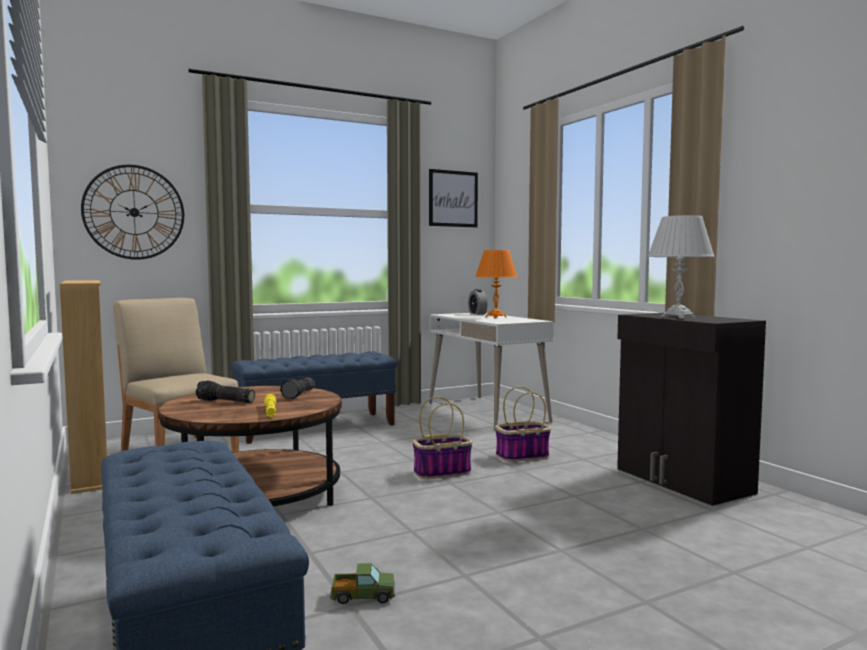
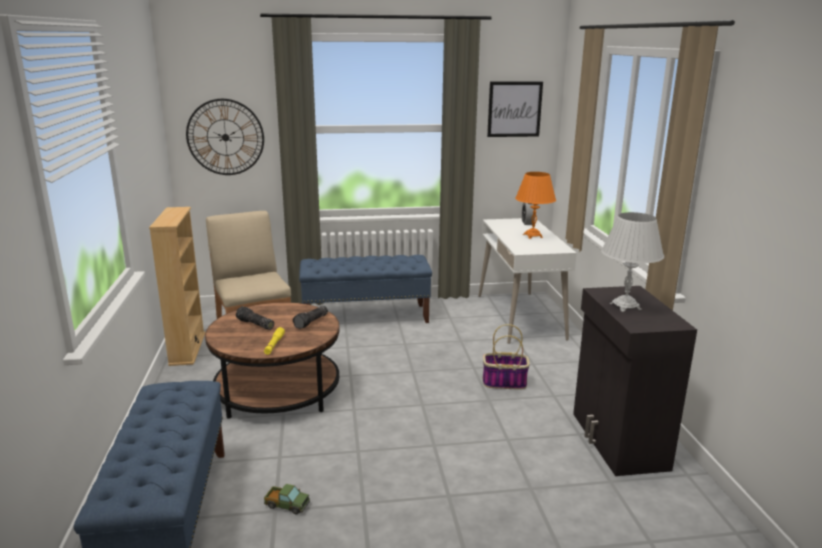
camera: 20 degrees right, 15 degrees up
(442, 472) = (425, 390): basket -> none

